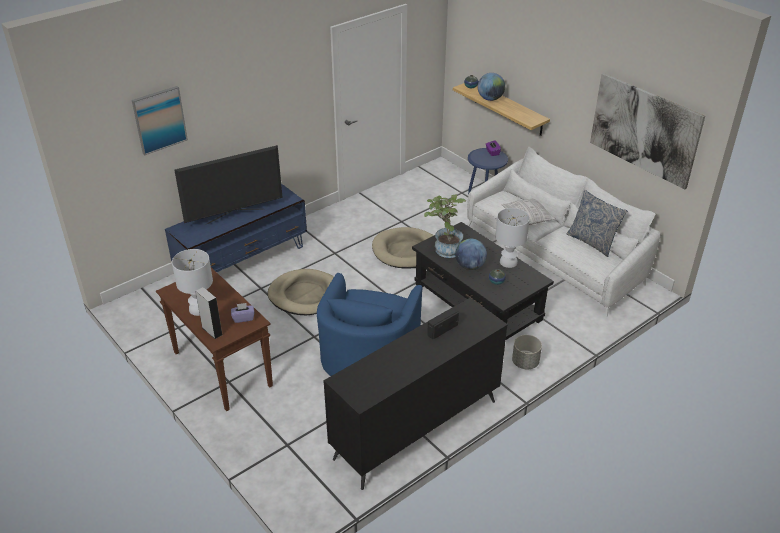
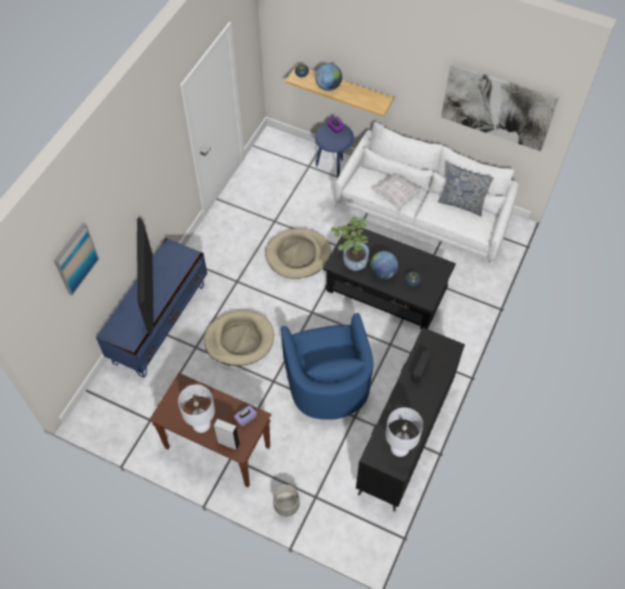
camera: 25 degrees left, 20 degrees up
(235, 216) = (151, 296): television -> television turned 135 degrees clockwise
(508, 262) = (410, 255): white table lamp -> white table lamp (399, 447)
(525, 362) = (452, 338): grey planter -> grey planter (286, 505)

